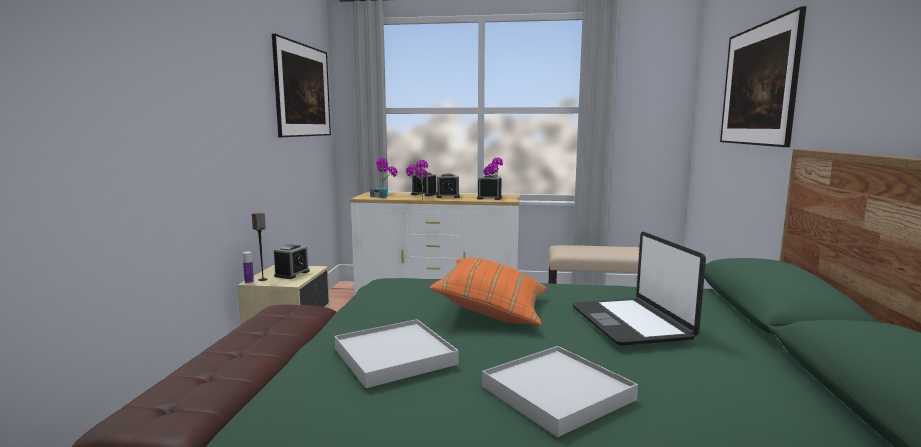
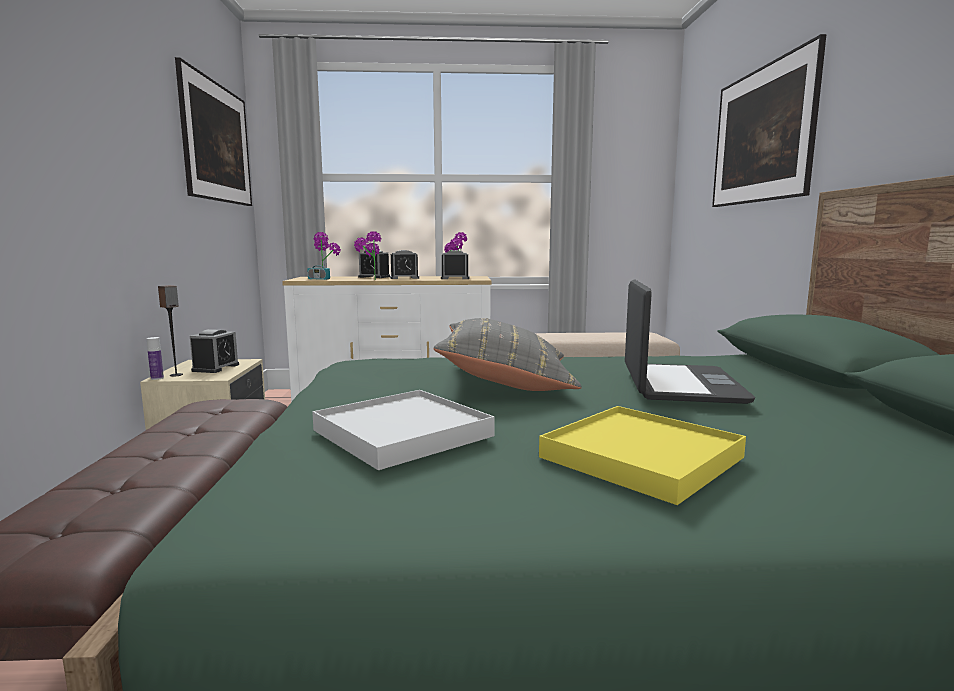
camera: 10 degrees left, 0 degrees up
(492, 310) = (506, 381): orange pillow -> grey pillow
(556, 393) = (640, 457): white tray -> yellow tray
(631, 322) = (679, 385): laptop -> laptop turned 150 degrees counterclockwise

